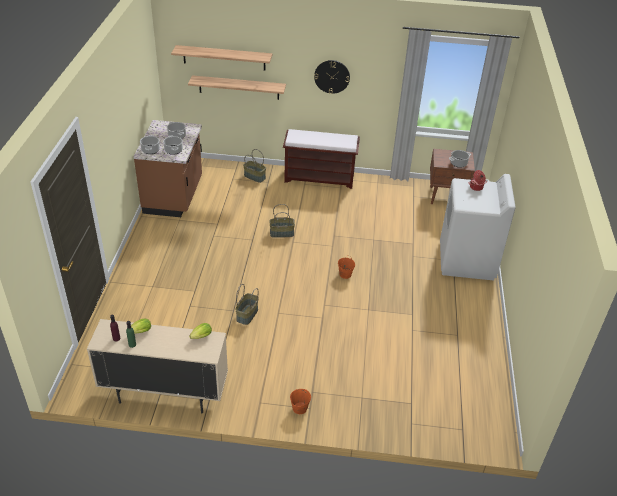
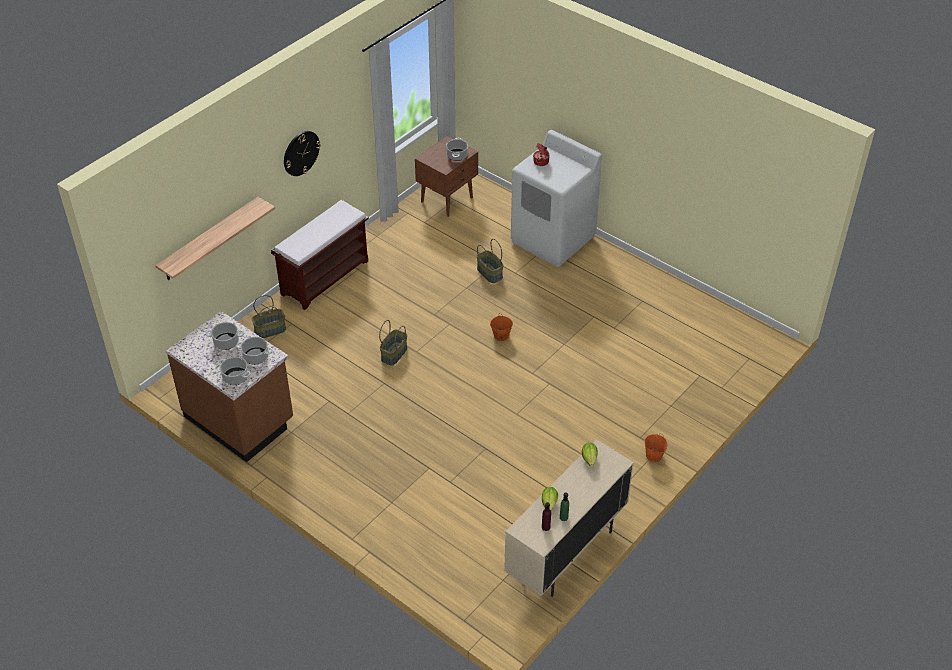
camera: 55 degrees left, 5 degrees up
(224, 57) = (187, 215): shelf -> none
(247, 315) = (501, 439): basket -> basket (490, 273)

